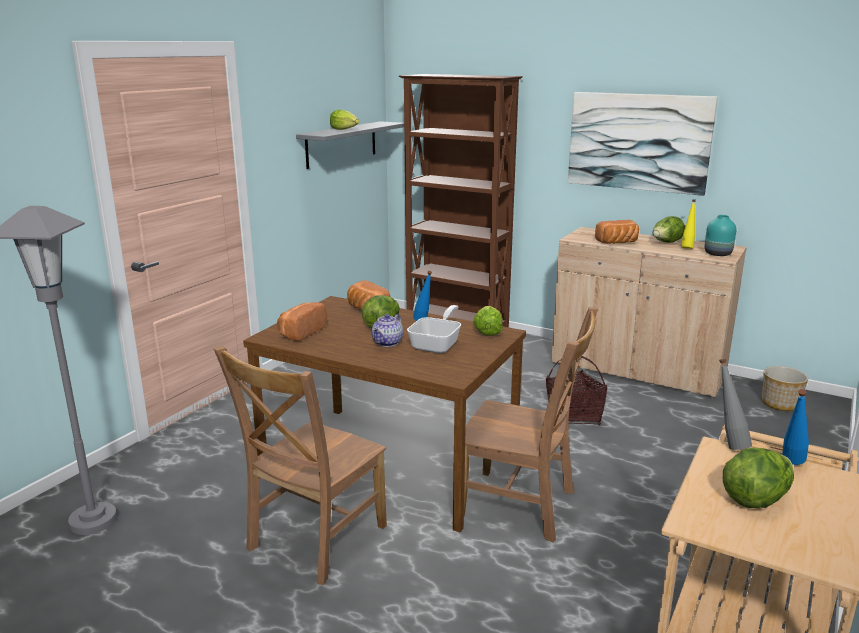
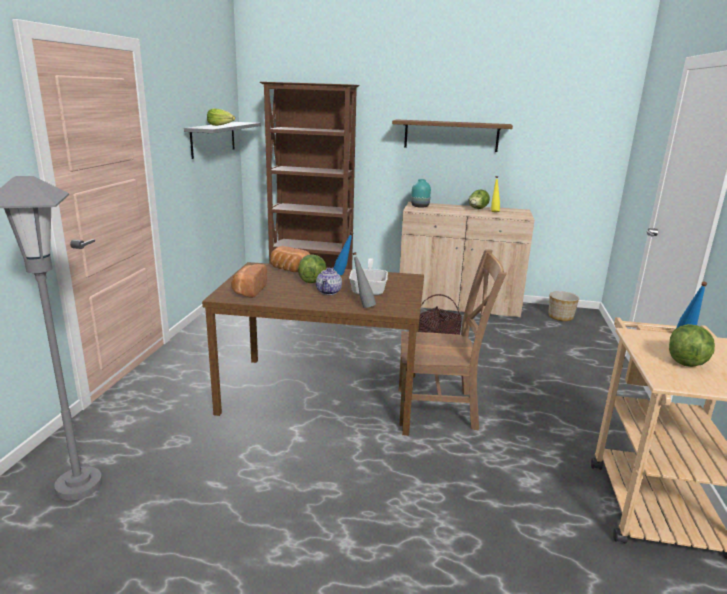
camera: 20 degrees left, 0 degrees up
(313, 540) = (298, 463): brown chair -> none
(487, 331) = (397, 277): lettuce -> none
(618, 243) = (445, 210): bread -> none
(638, 142) = (451, 135): picture -> brown shelf
(717, 254) = (517, 214): turquoise vase -> turquoise vase (419, 206)
(728, 444) = (637, 330): grey bottle -> grey bottle (362, 306)

